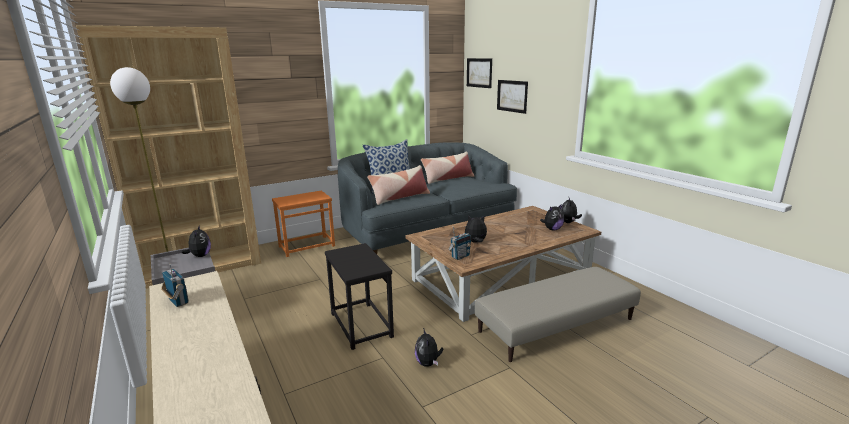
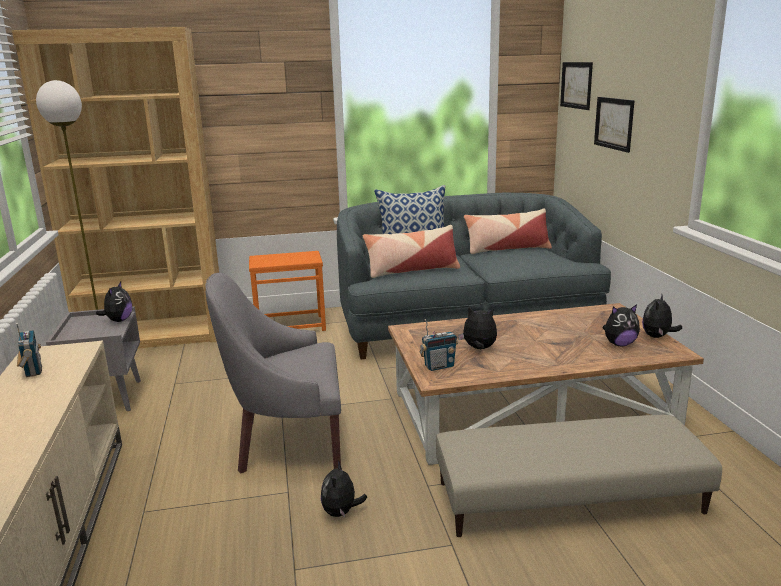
camera: 20 degrees right, 0 degrees up
(360, 325) = (288, 443): black side table -> grey armchair

